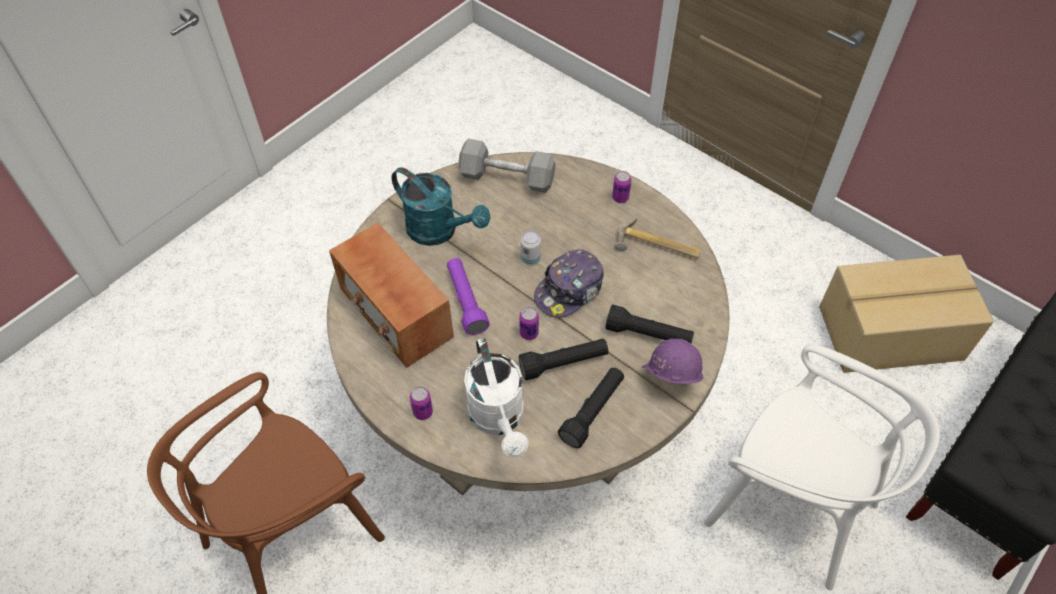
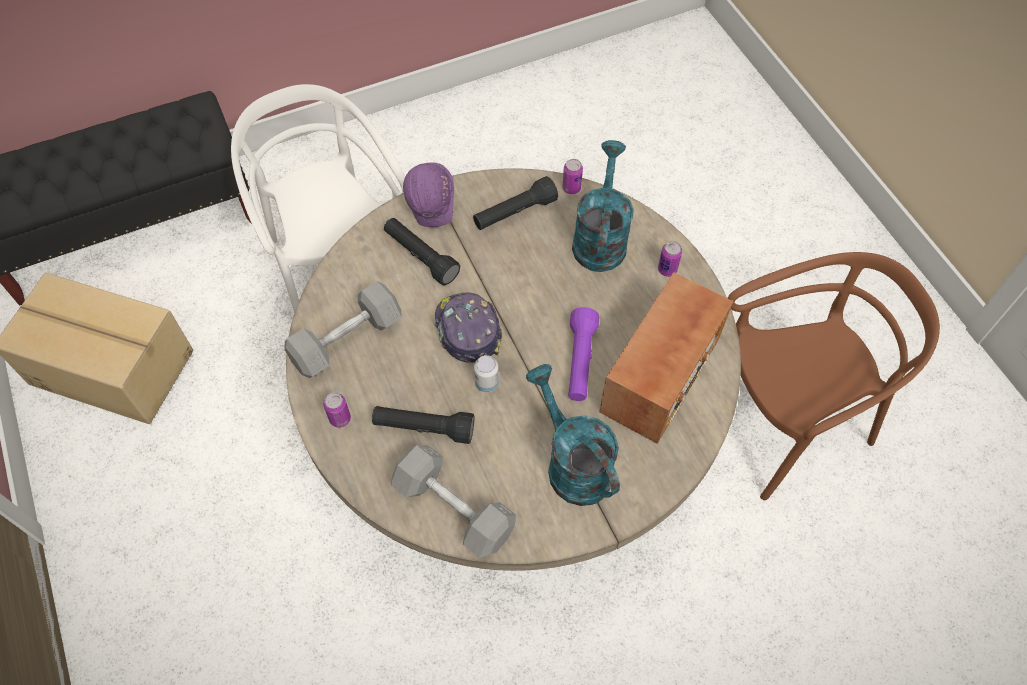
camera: 155 degrees left, 5 degrees up
(395, 314) = (660, 377): radio -> radio turned 45 degrees clockwise
(499, 419) = (600, 237): white watering can -> turquoise watering can
(529, 333) = (533, 303): can -> can (571, 188)
(563, 363) = (516, 262): black flashlight -> black flashlight (424, 428)
(569, 290) = (467, 330): cap -> cap turned 90 degrees counterclockwise
(656, 247) = (347, 340): hammer -> grey dumbbell

